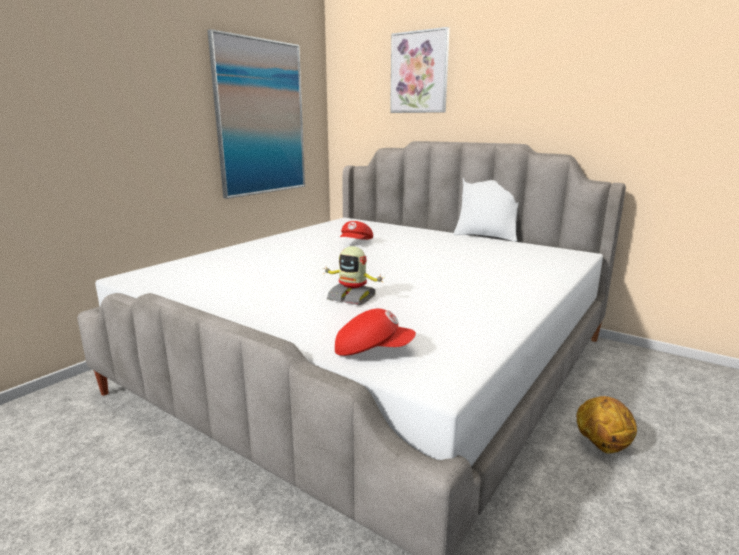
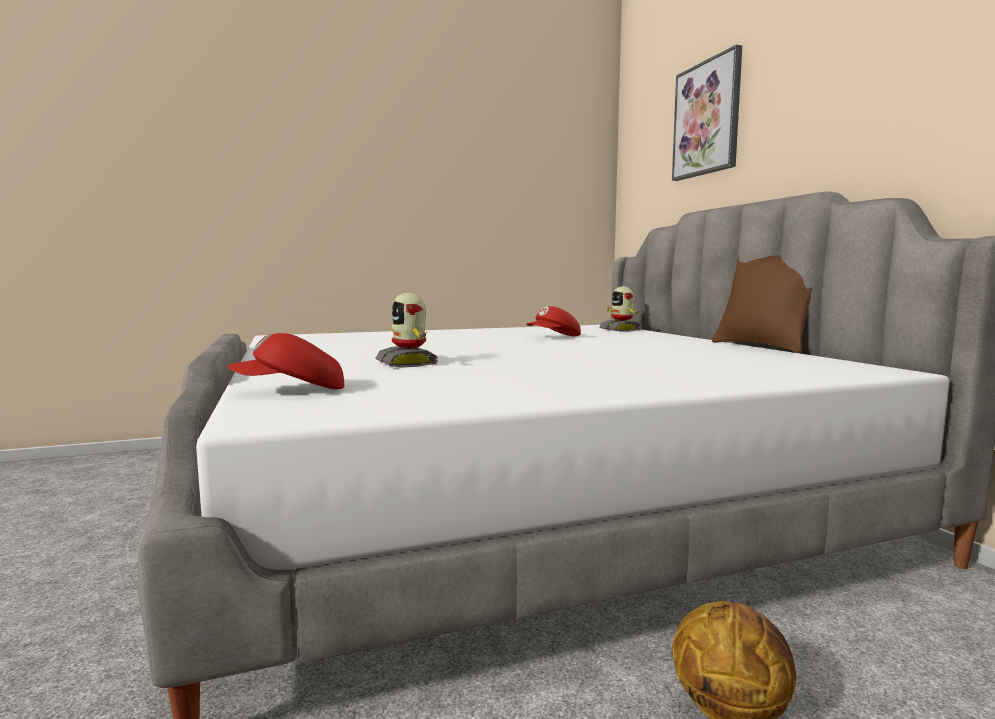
camera: 35 degrees right, 10 degrees down
(261, 118) = (508, 197): picture -> none
(371, 225) = (621, 330): none -> toy robot
(372, 350) = (291, 391): red cap -> red cap turned 120 degrees clockwise
(486, 236) = (762, 346): white pillow -> brown pillow

